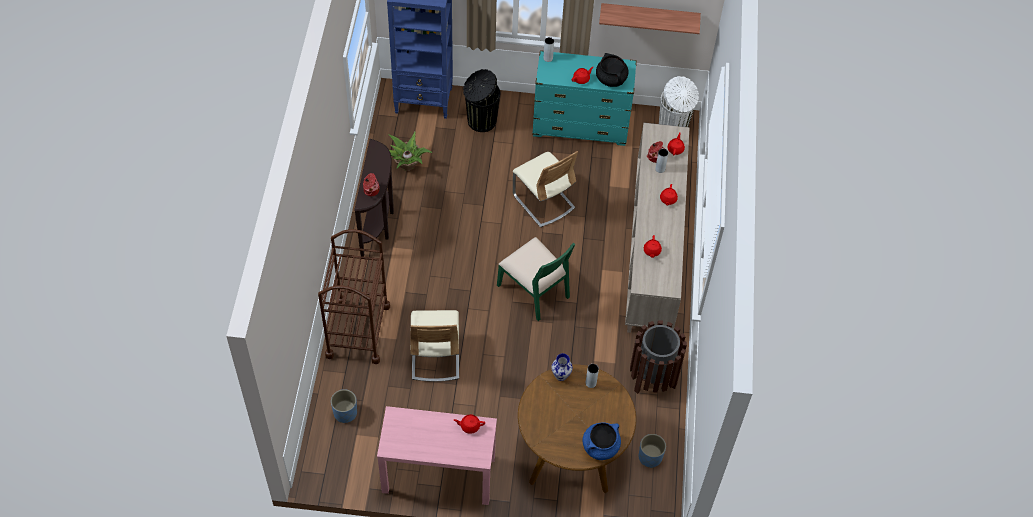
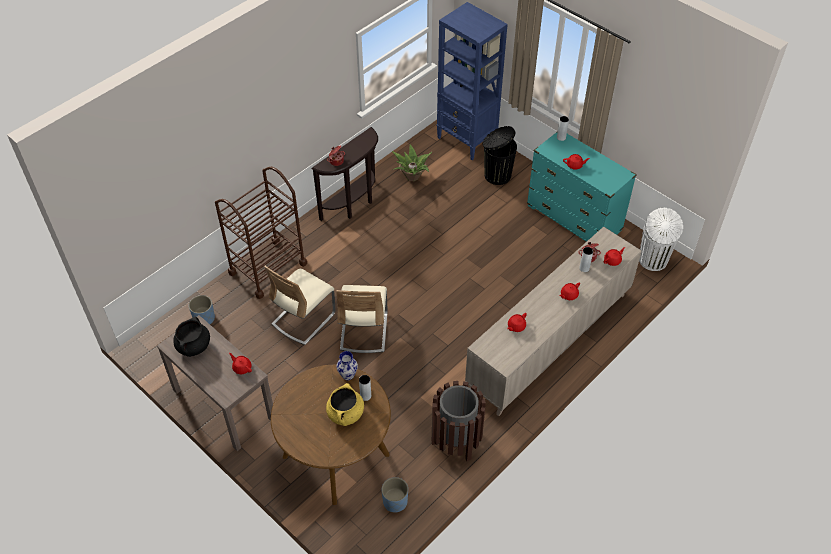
camera: 40 degrees right, 5 degrees down
(438, 475) = (223, 404): pink console table -> brown console table
(534, 290) = (423, 316): green chair -> none
(543, 201) = (491, 256): beige chair -> beige chair (364, 331)
(589, 407) = (345, 414): none -> yellow cooking pot
(600, 447) = (324, 450): blue cooking pot -> none
(611, 79) = (600, 177): black cooking pot -> black cooking pot (194, 346)
(649, 16) = (660, 135): shelf -> none

